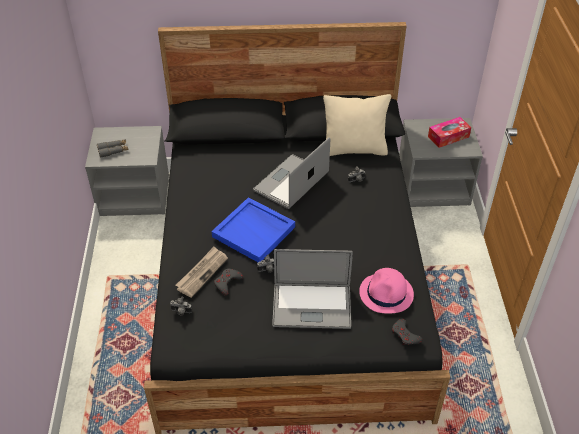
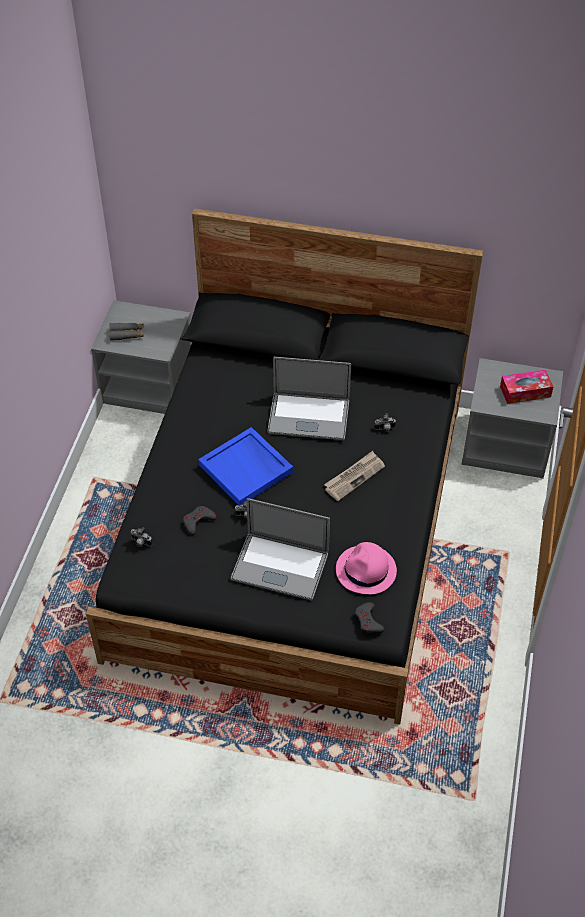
camera: 15 degrees right, 5 degrees up
(202, 273) = (175, 504): newspaper -> newspaper (354, 477)
(291, 182) = (308, 416): laptop -> laptop turned 135 degrees counterclockwise
(354, 149) = (397, 389): beige pillow -> none

